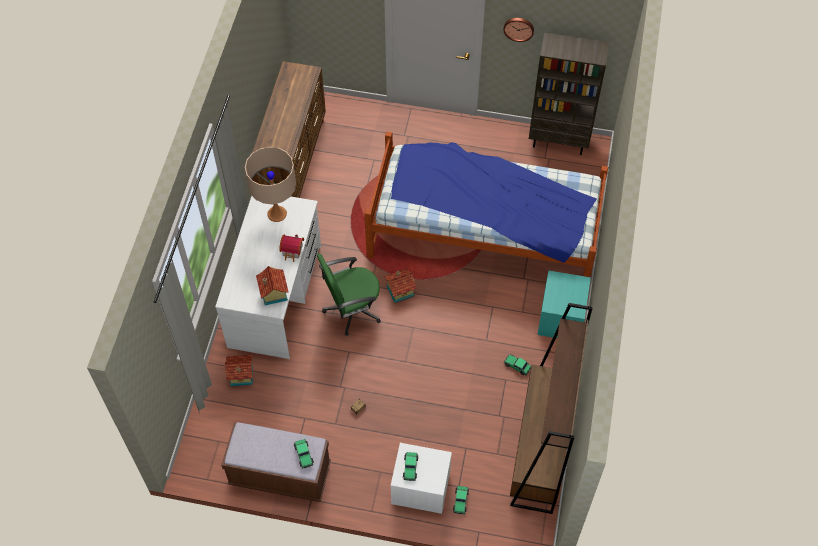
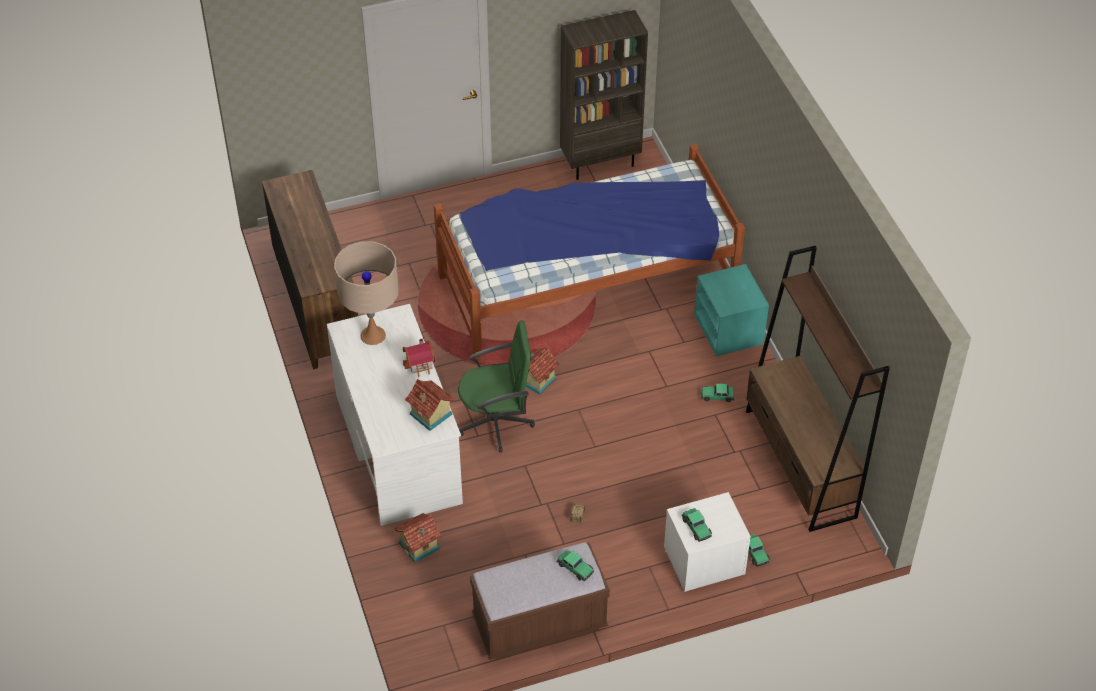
camera: 30 degrees left, 10 degrees down
(352, 309) = (496, 422): green office chair -> green office chair turned 135 degrees counterclockwise
(518, 28) = (529, 32): wall clock -> none

